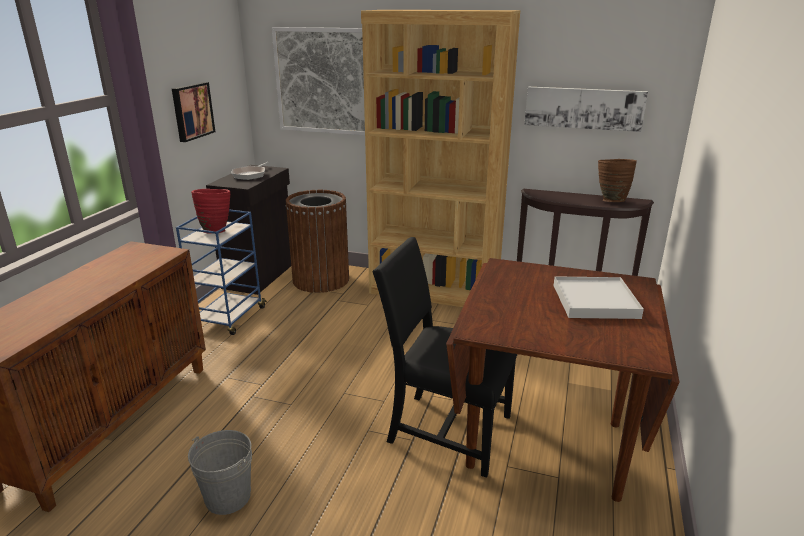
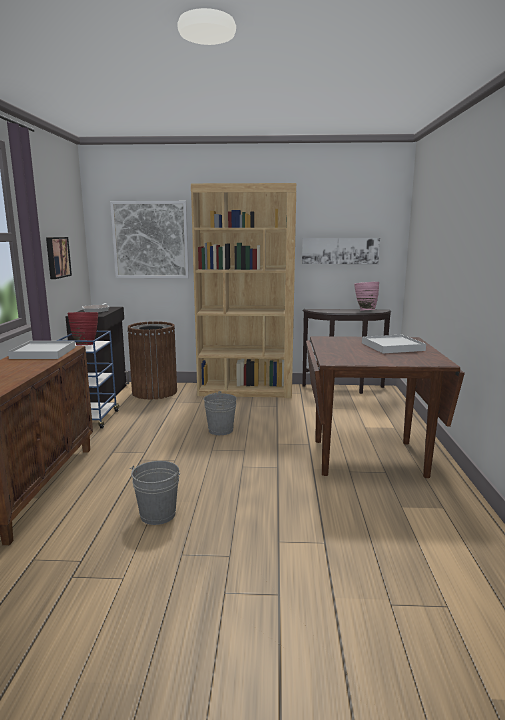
camera: 15 degrees left, 10 degrees down
(131, 260) = (43, 353): none -> white tray
(370, 359) = (220, 430): none -> grey bucket
(445, 429) = (297, 459): black chair -> none
(610, 200) = (364, 310): brown vase -> pink vase

